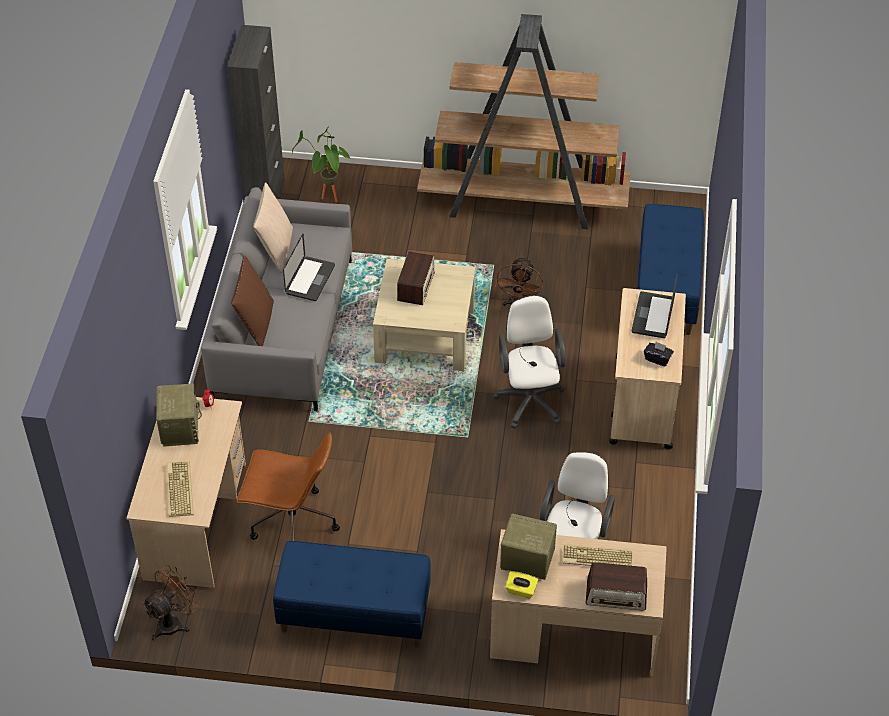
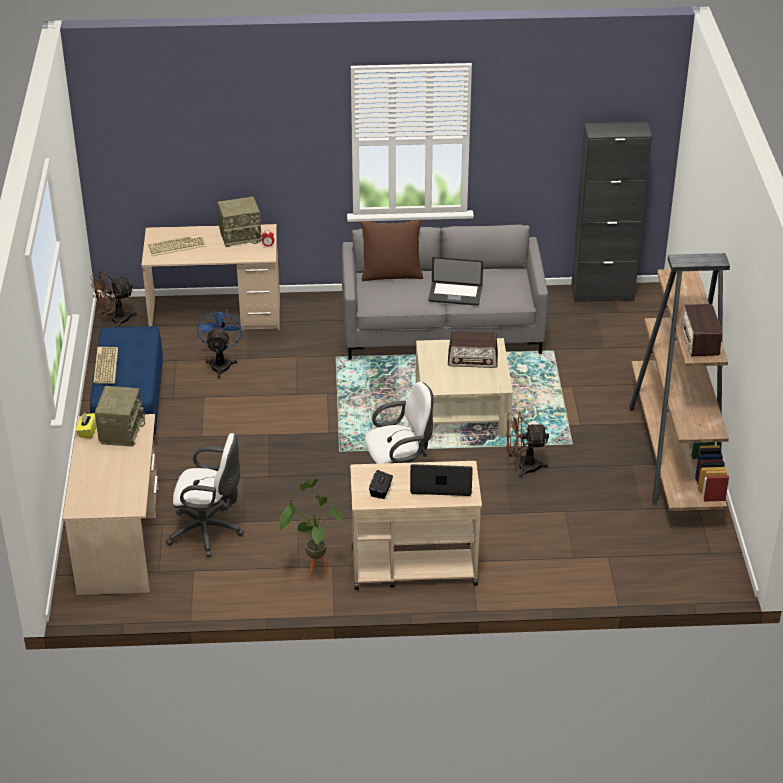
camera: 80 degrees right, 10 degrees down
(174, 622) = (115, 320): brown fan -> brown fan turned 120 degrees clockwise
(276, 249) = (487, 271): beige pillow -> none
(292, 523) = (221, 364): brown office chair -> blue fan
(328, 200) = (619, 329): potted plant -> potted plant (311, 571)
(596, 558) = (126, 472): keyboard -> keyboard (105, 365)
(616, 595) = (86, 488): radio -> radio (699, 340)
(667, 289) = (584, 572): blue bench -> none

